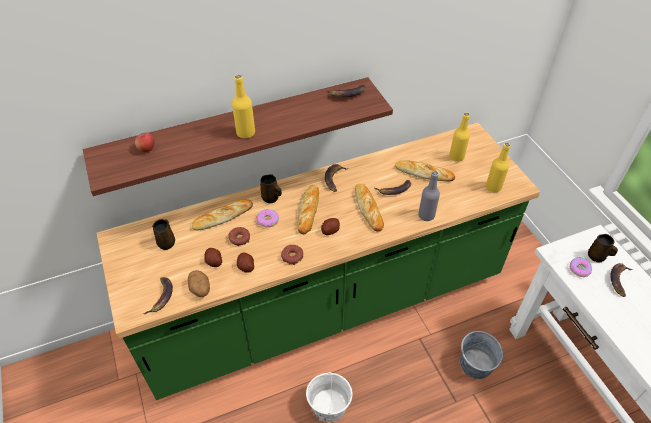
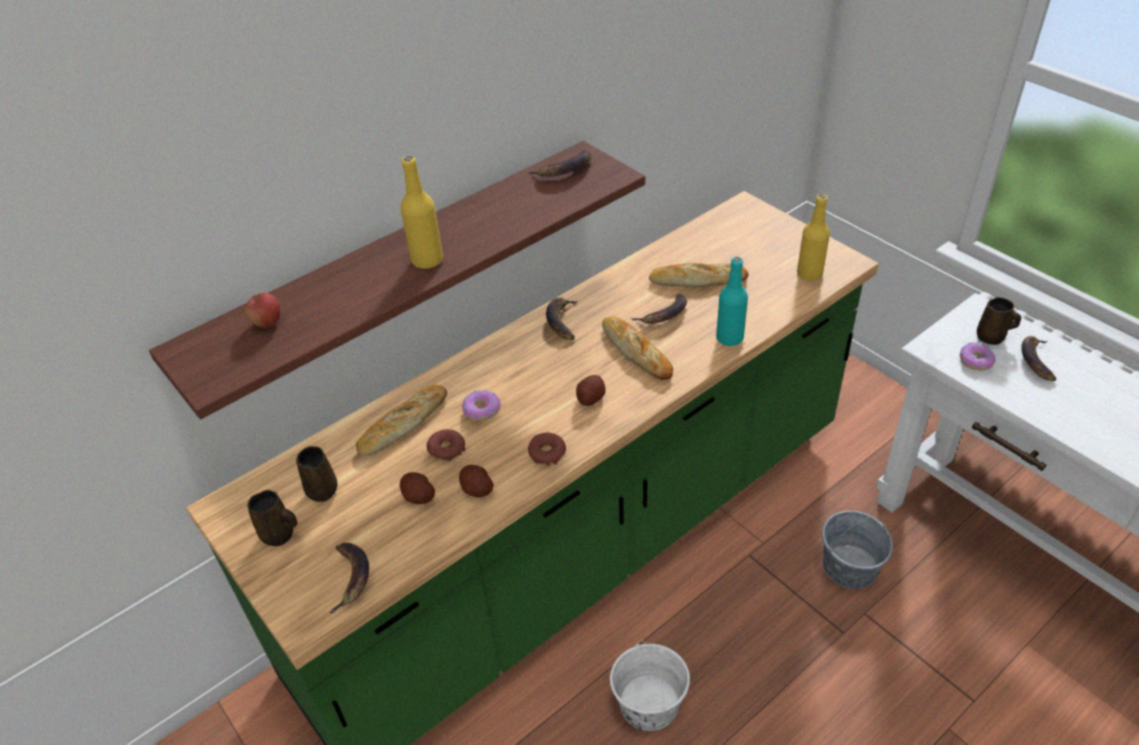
camera: 15 degrees left, 5 degrees down
(200, 289) = (414, 546): potato -> none
(271, 198) = (472, 375): brown mug -> brown mug (280, 535)
(308, 211) = (542, 378): bread -> none
(426, 215) = (729, 338): grey bottle -> turquoise bottle
(456, 157) = (735, 245): yellow bottle -> none

